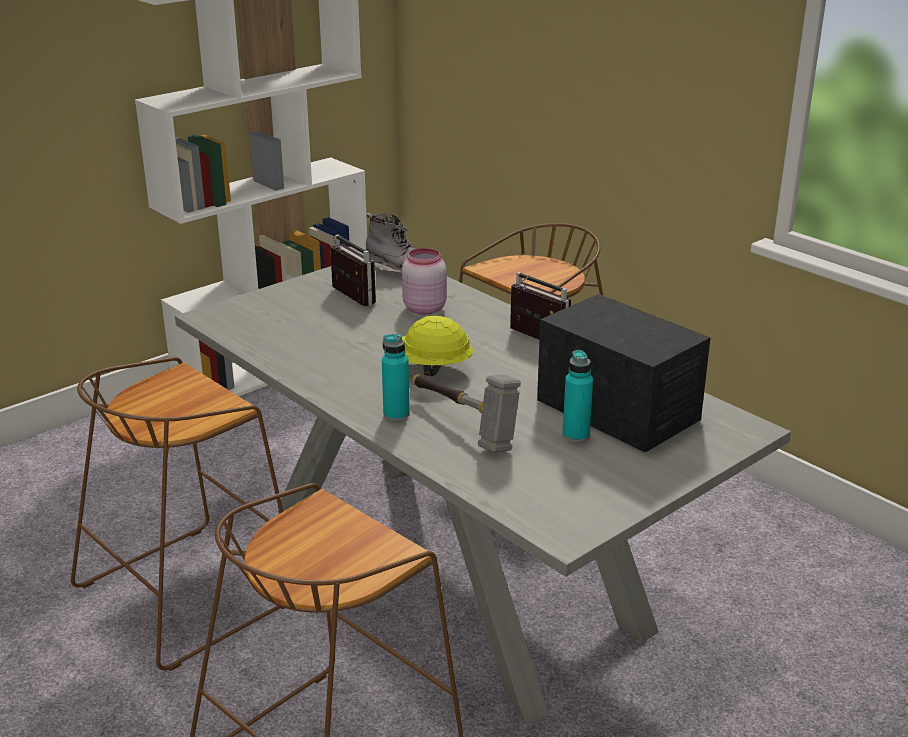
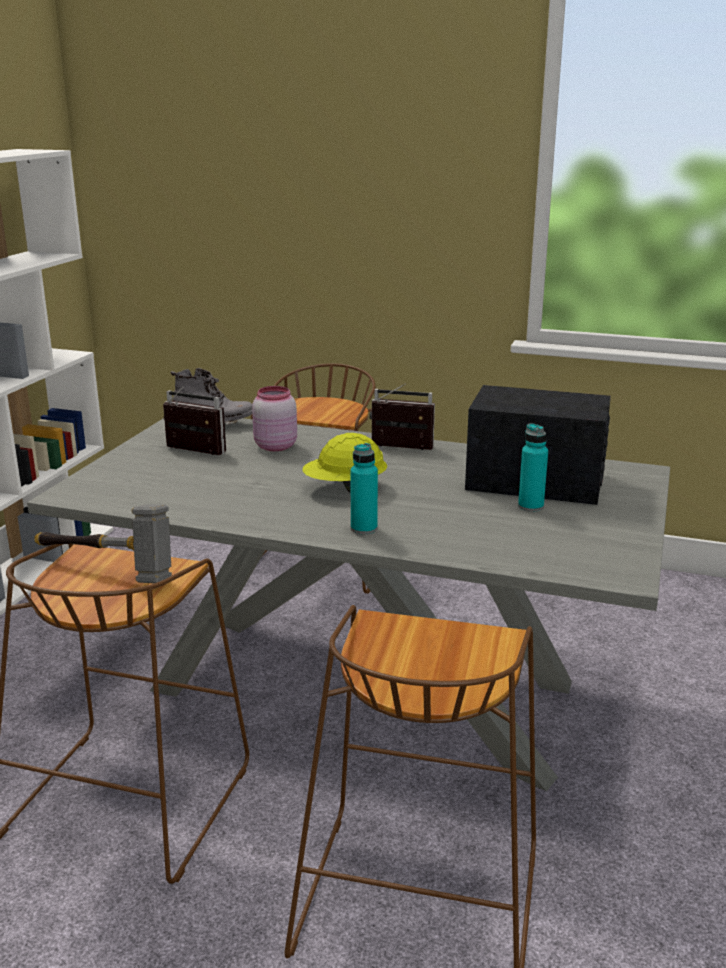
camera: 30 degrees left, 5 degrees down
(463, 426) = (433, 522): hammer -> hammer (108, 570)

